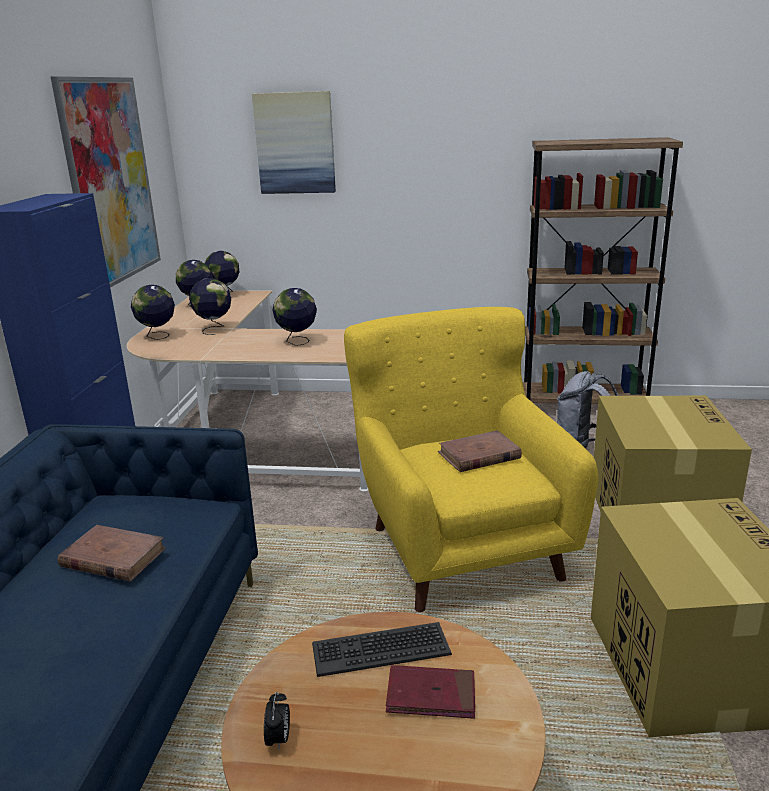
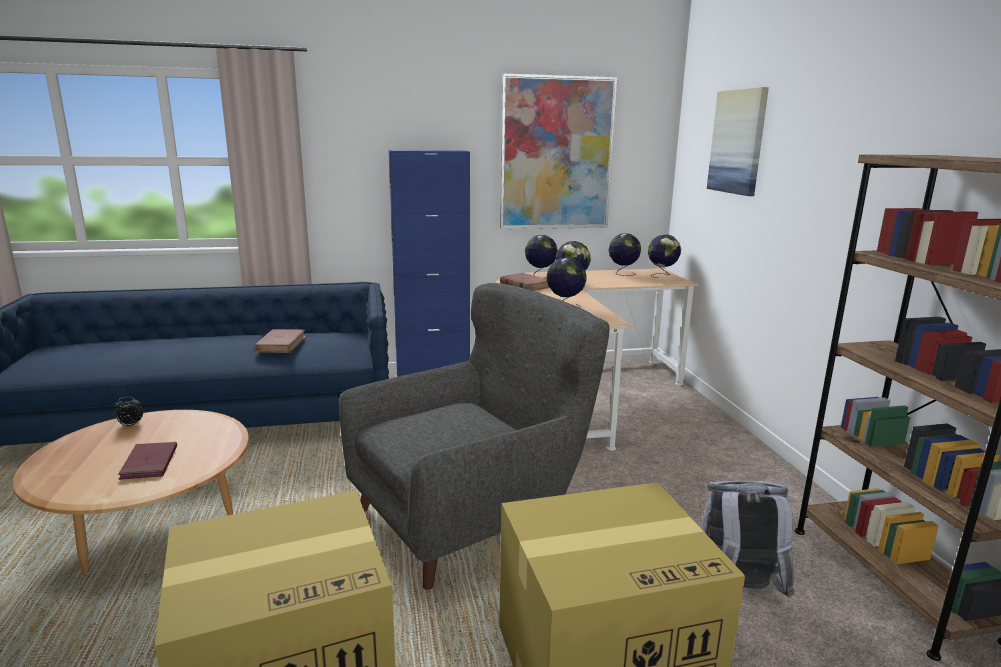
camera: 70 degrees right, 5 degrees down
(380, 649) = (203, 441): keyboard -> none
(462, 544) = (469, 518): yellow armchair -> grey armchair
(479, 455) = (449, 426): brown book -> brown book (525, 285)

